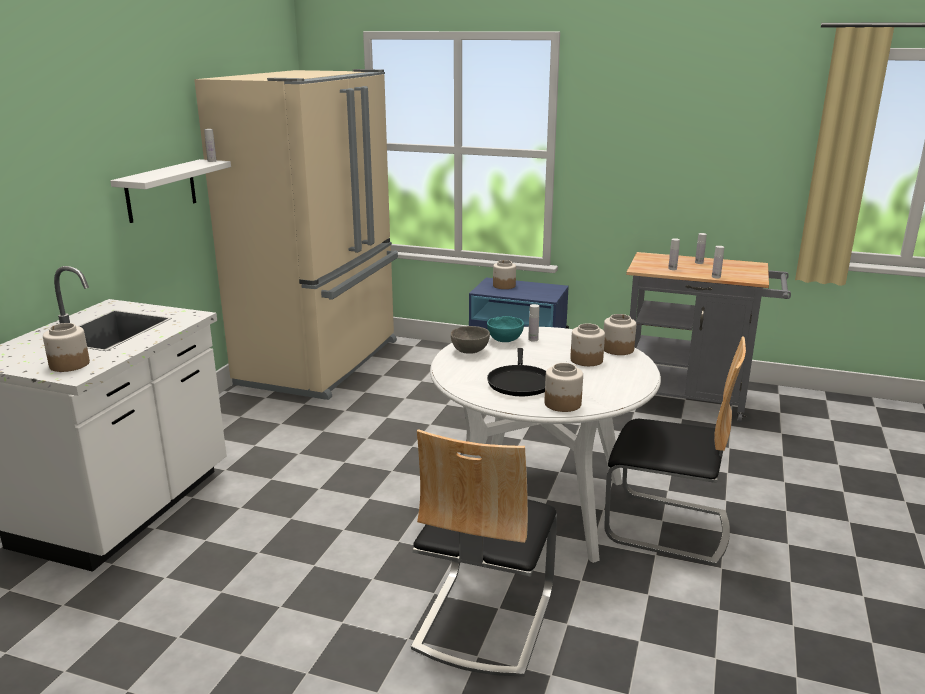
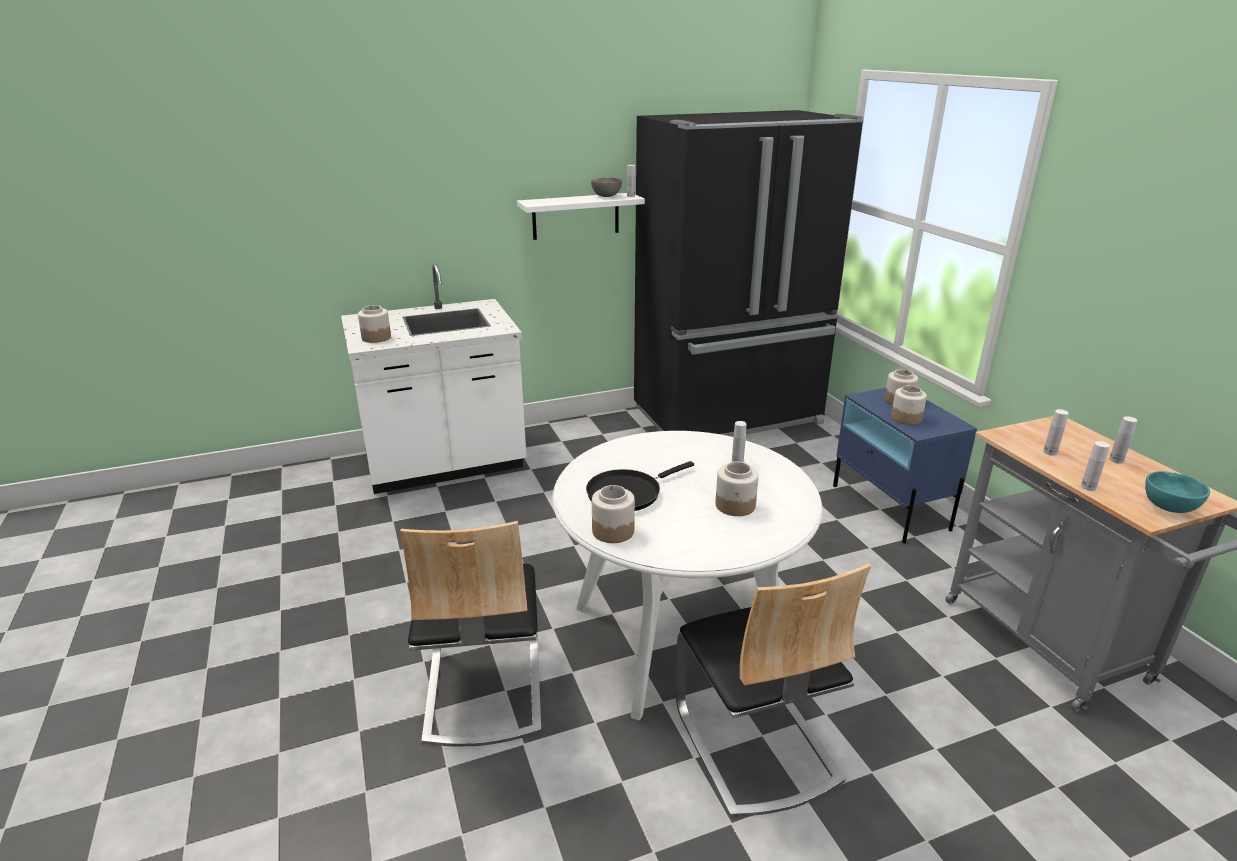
camera: 50 degrees right, 5 degrees up
(323, 362) = (729, 417): beige fridge -> black fridge
(469, 351) = (658, 445): grey bowl -> grey bowl (606, 196)
(483, 619) = (483, 689): chair -> chair turned 75 degrees counterclockwise
(505, 340) = (711, 450): turquoise bowl -> turquoise bowl (1169, 508)
(618, 349) = (794, 512): jar -> jar (906, 418)

